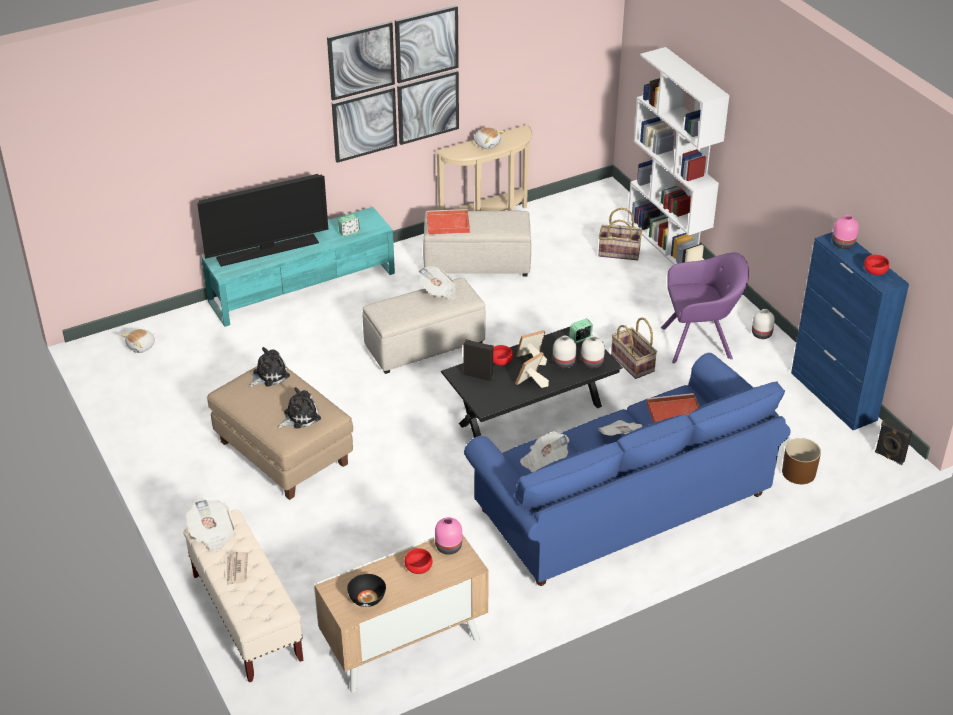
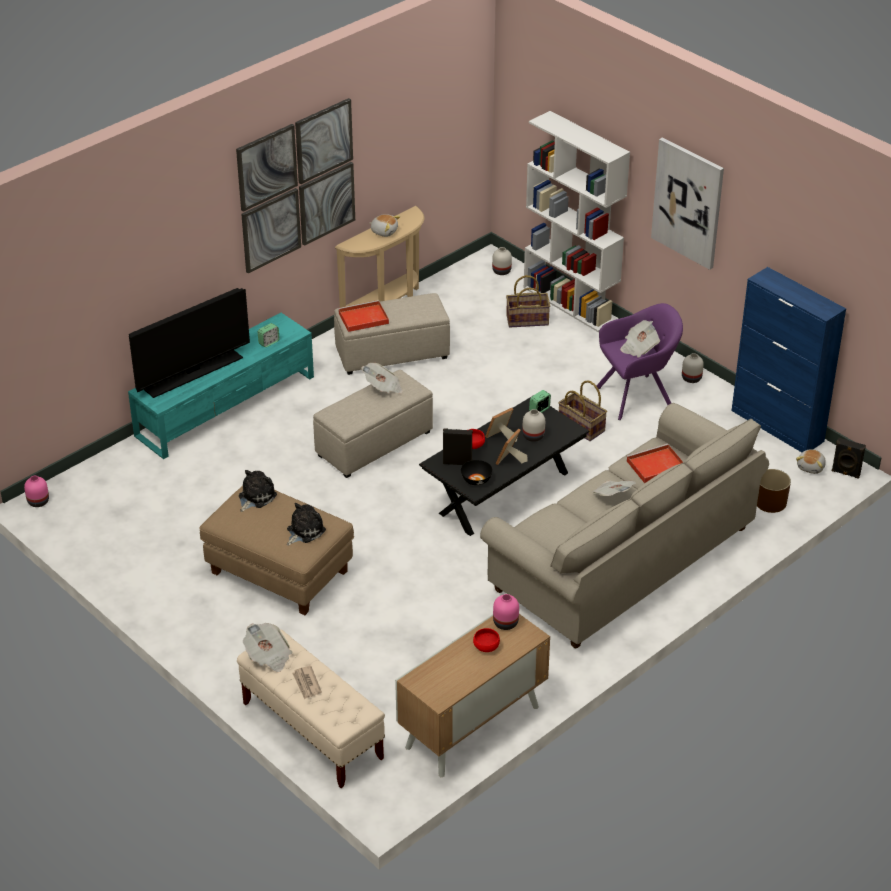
camera: 15 degrees left, 0 degrees up
(142, 346) = (86, 494): plush toy -> plush toy (811, 467)
(366, 599) = (450, 683): black bowl -> black bowl (476, 480)
(544, 462) = (554, 531): newspaper -> newspaper (640, 347)
(592, 363) = (560, 431): white vase -> white vase (501, 271)
(622, 504) = (621, 560): blue sofa -> beige sofa
(776, 153) = (688, 203): none -> picture
(842, 244) = (774, 281): pink vase -> pink vase (37, 502)
(874, 272) = (812, 302): red bowl -> none

